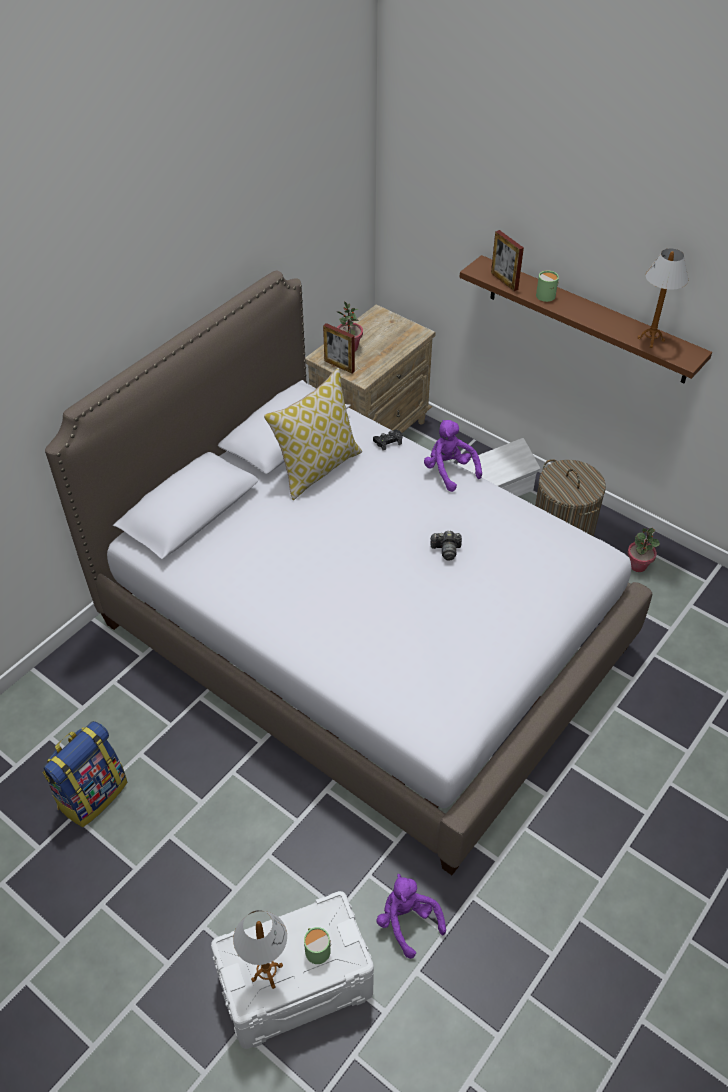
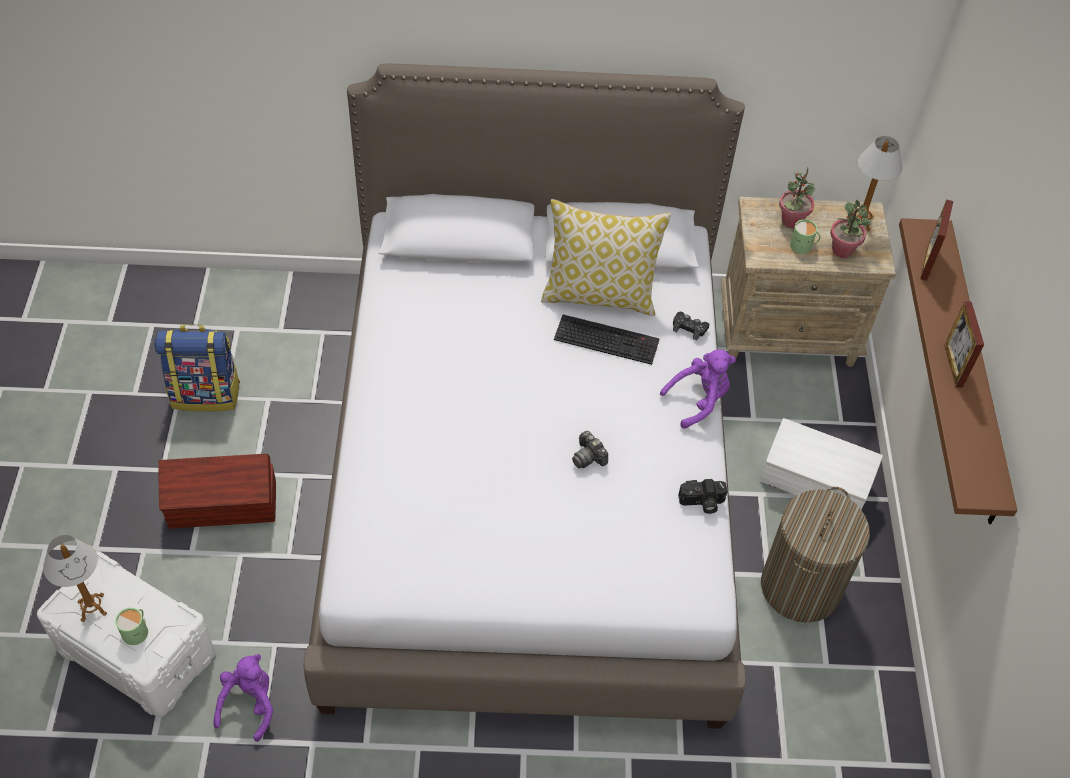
camera: 50 degrees right, 5 degrees up
(212, 841) = (224, 506): none -> brown storage box
(339, 366) = (757, 229): picture frame -> picture frame (953, 366)
(358, 485) = (608, 339): none -> keyboard
(449, 471) = (699, 400): purple plush toy -> purple plush toy turned 45 degrees clockwise
(530, 516) = (702, 503): none -> camera
(547, 295) = (946, 310): green mug -> green mug (803, 246)
(638, 565) = (845, 680): potted plant -> potted plant (842, 250)
(651, 340) = (972, 441): table lamp -> table lamp (860, 221)

